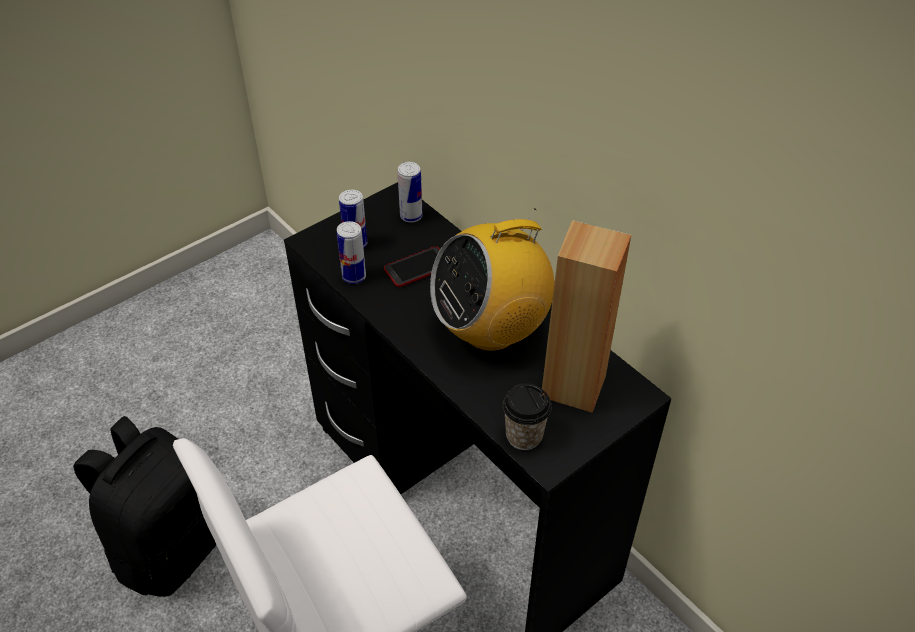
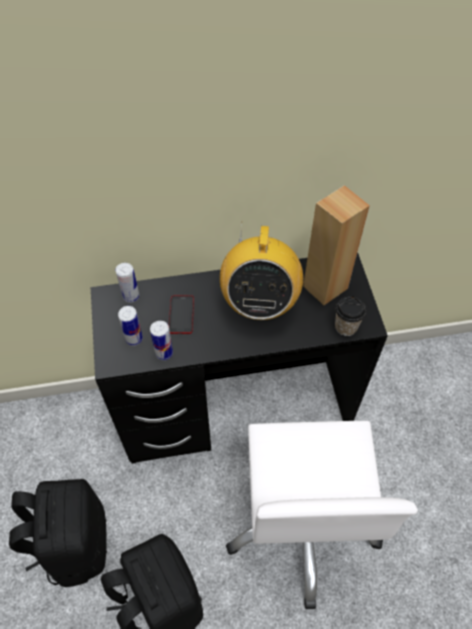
camera: 60 degrees left, 10 degrees up
(203, 428) = (75, 542): none -> black backpack

